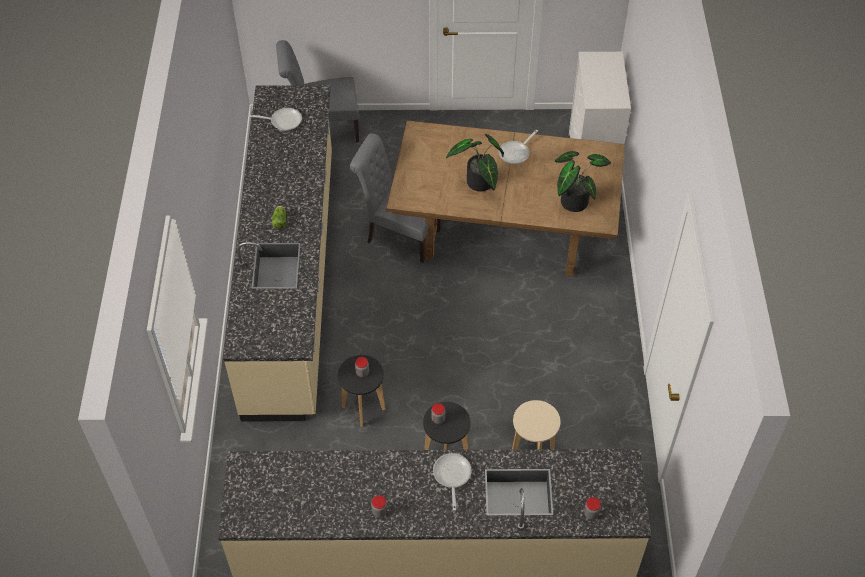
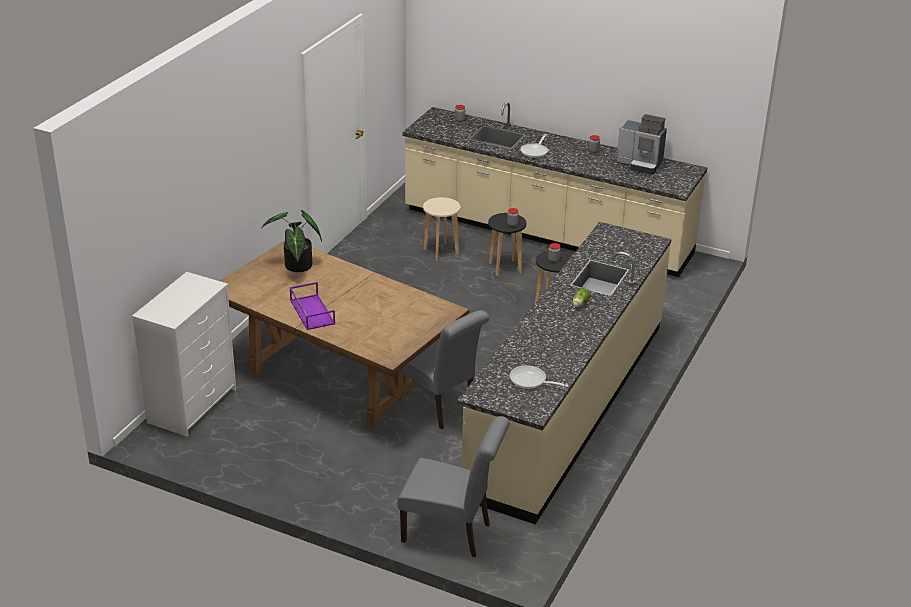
camera: 155 degrees left, 20 degrees down
(307, 505) = (640, 164): none -> coffee machine
(479, 184) = (369, 300): potted plant -> none
(516, 153) = (311, 312): frying pan -> purple tray

